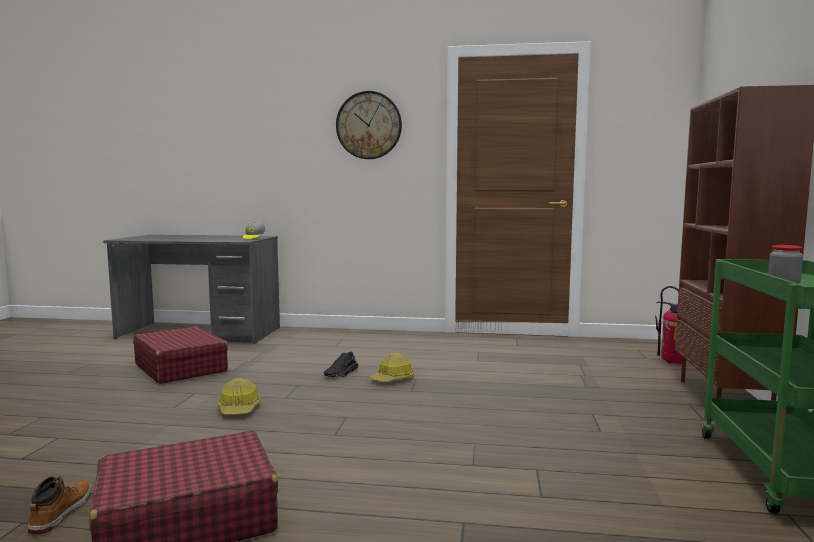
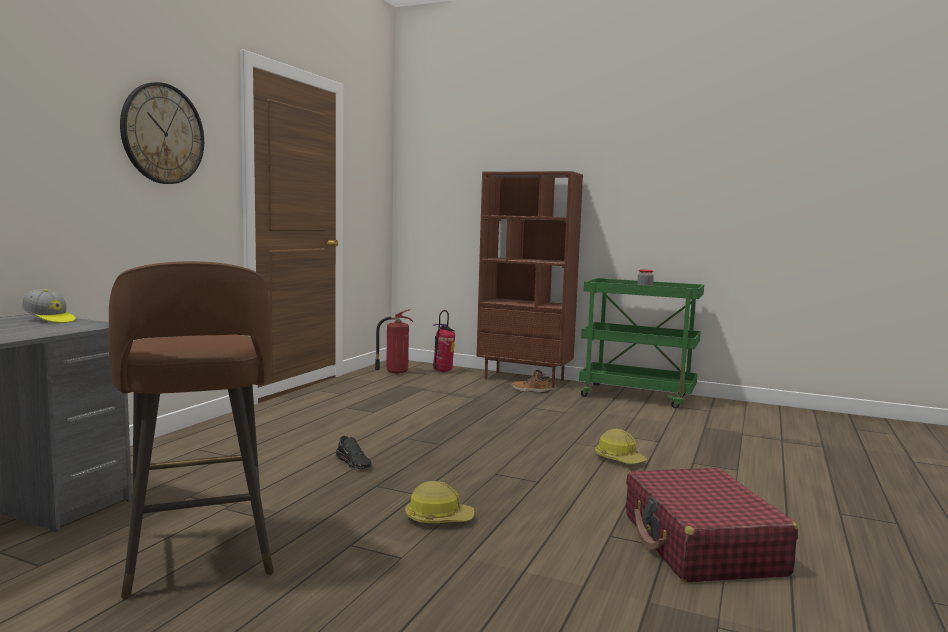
camera: 75 degrees left, 0 degrees up
(60, 513) = (695, 606): boot -> boot (530, 390)
(181, 368) = (199, 557): red suitcase -> brown stool
(393, 379) = (398, 446): hard hat -> hard hat (619, 459)
(627, 348) = (395, 372): none -> fire extinguisher

